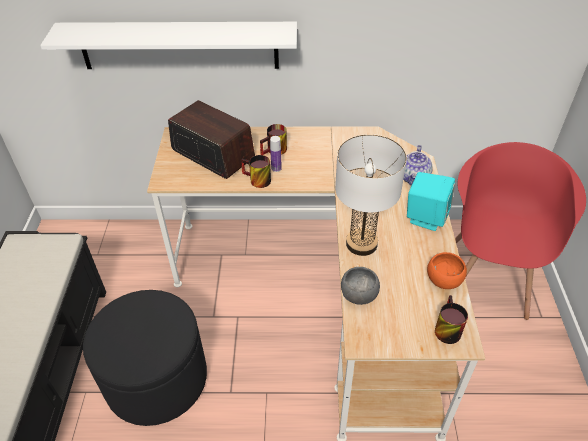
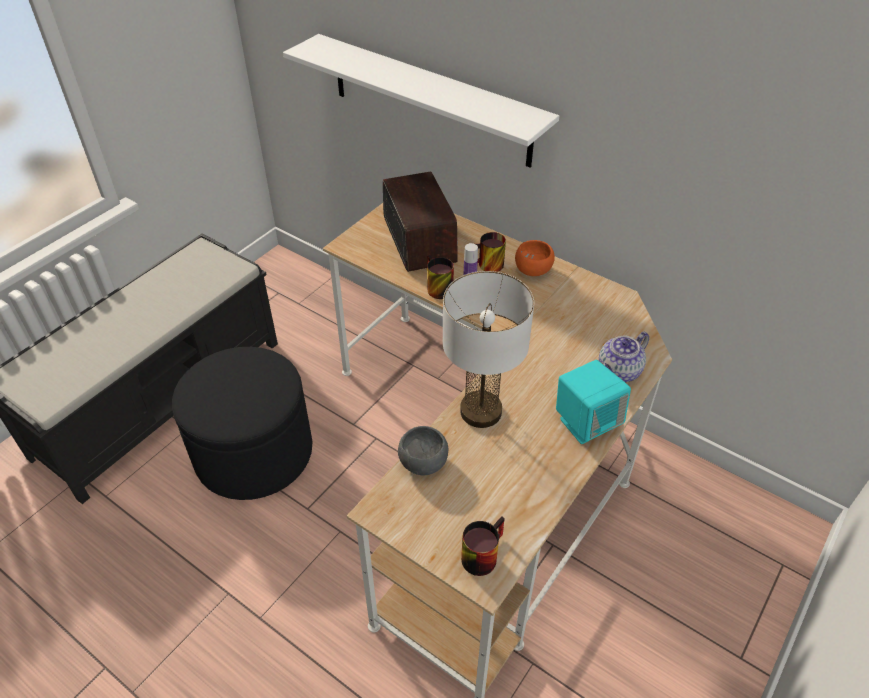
camera: 35 degrees right, 0 degrees up
(444, 279) = (534, 502): orange bowl -> orange bowl (534, 270)
(487, 279) = (706, 568): red chair -> none

